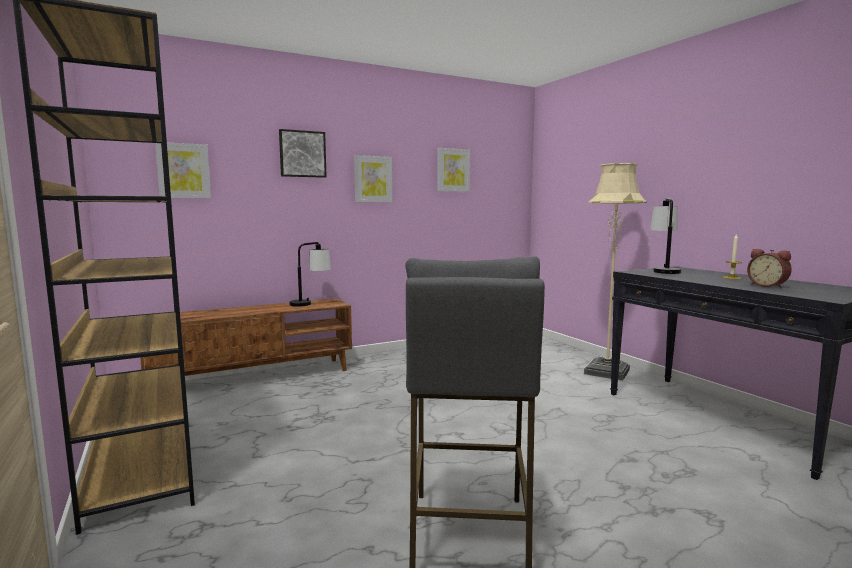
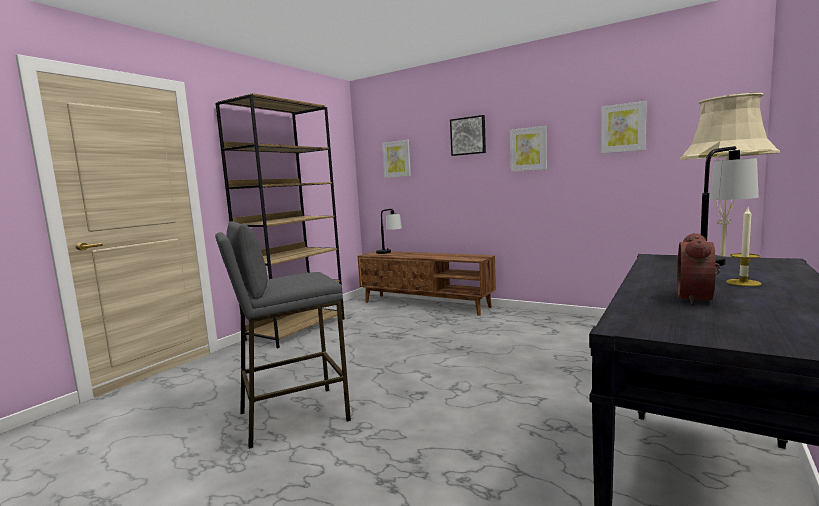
camera: 60 degrees right, 0 degrees up
(310, 303) = (464, 256): table lamp -> table lamp (389, 252)

